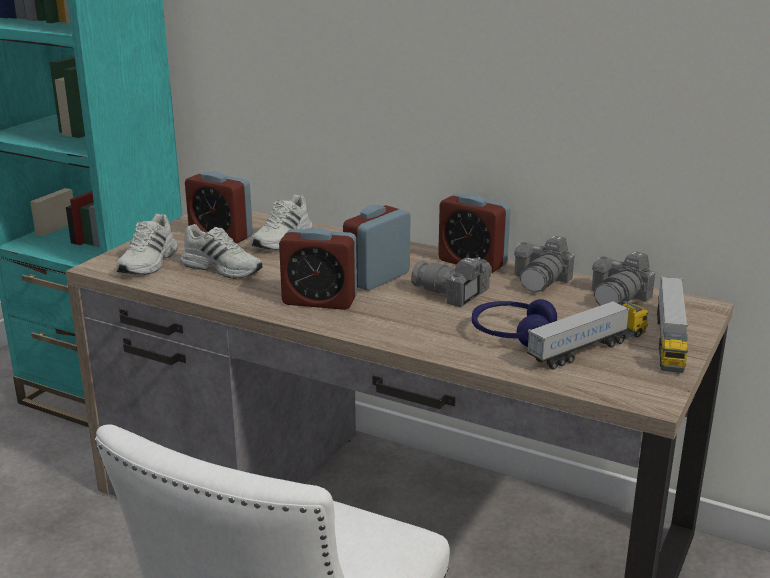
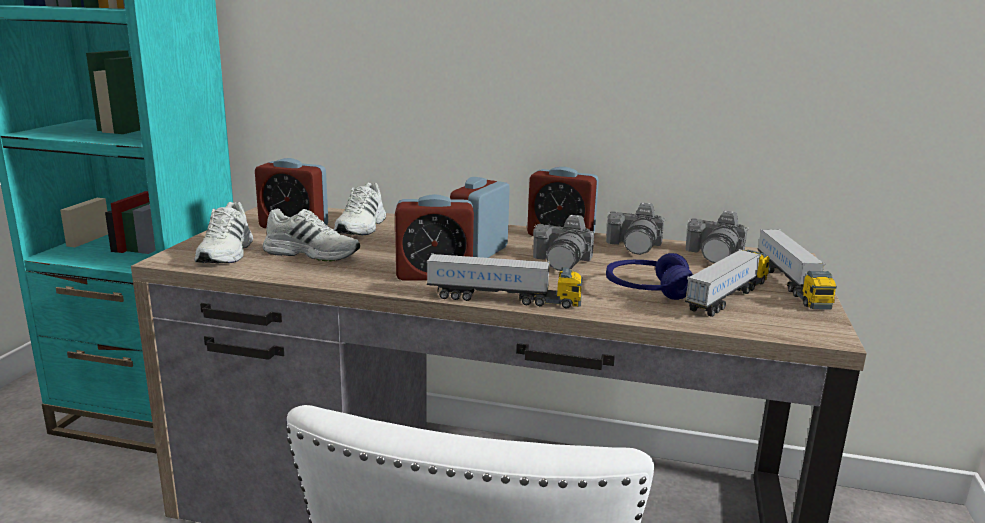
camera: 15 degrees left, 5 degrees down
(367, 333) = (504, 299): none -> toy truck
(453, 294) = (563, 261): camera -> camera turned 90 degrees counterclockwise

